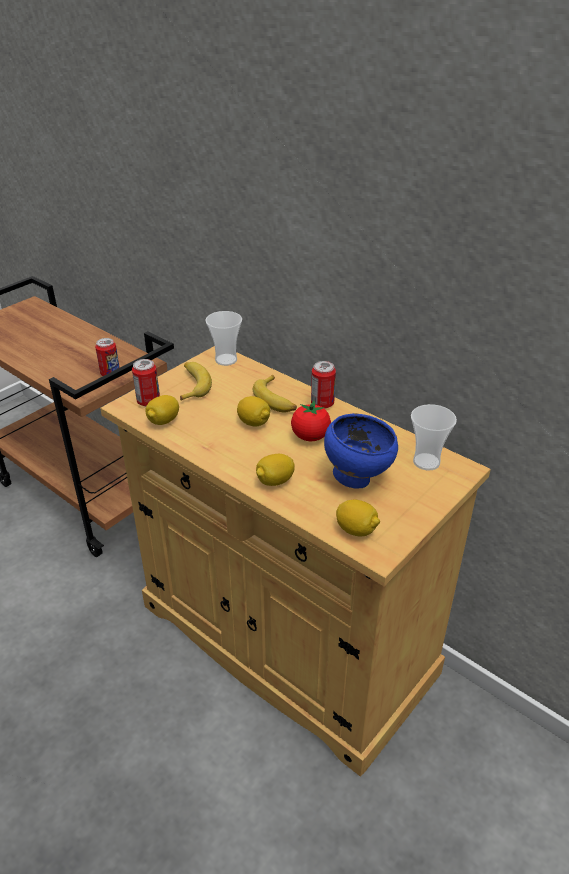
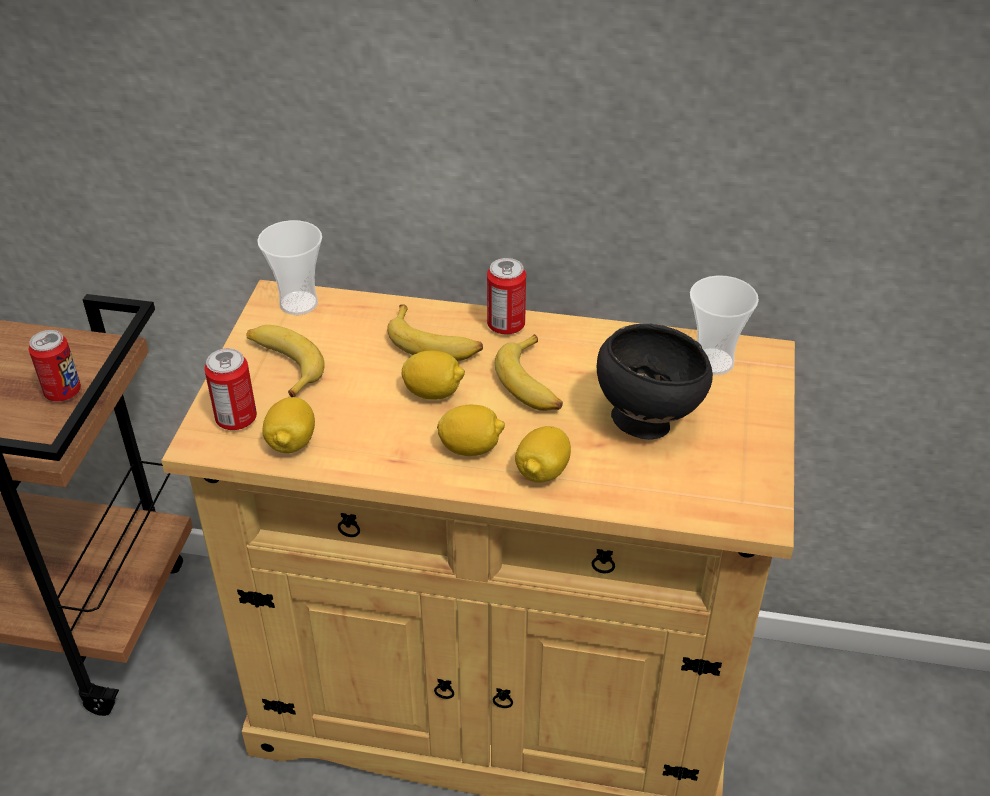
camera: 30 degrees left, 5 degrees up
(310, 437) = (533, 383): tomato -> banana
(356, 477) = (645, 421): blue bowl -> black bowl
(356, 530) = (707, 497): lemon -> lemon (471, 448)

